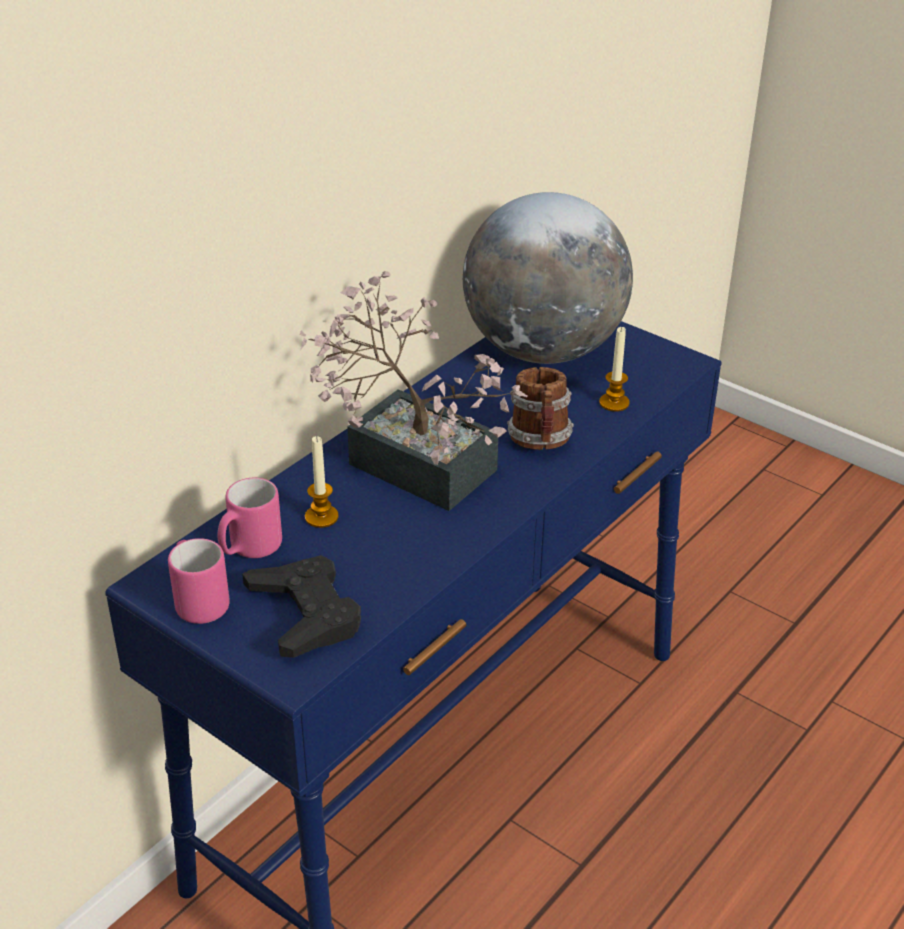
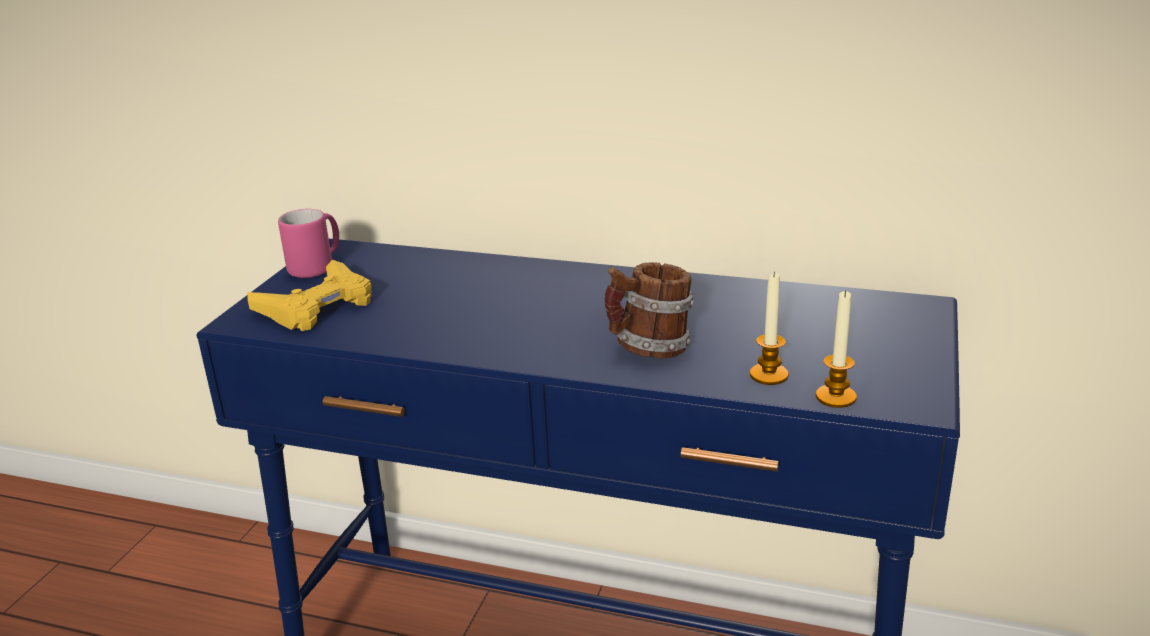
camera: 70 degrees right, 10 degrees down
(249, 549) = (390, 268): pink mug -> none
(305, 614) = (317, 306): black game controller -> yellow game controller
(321, 517) = (449, 282): candle -> candle (835, 397)
(410, 459) = (562, 297): potted plant -> none
(542, 350) = (826, 315): globe -> none

